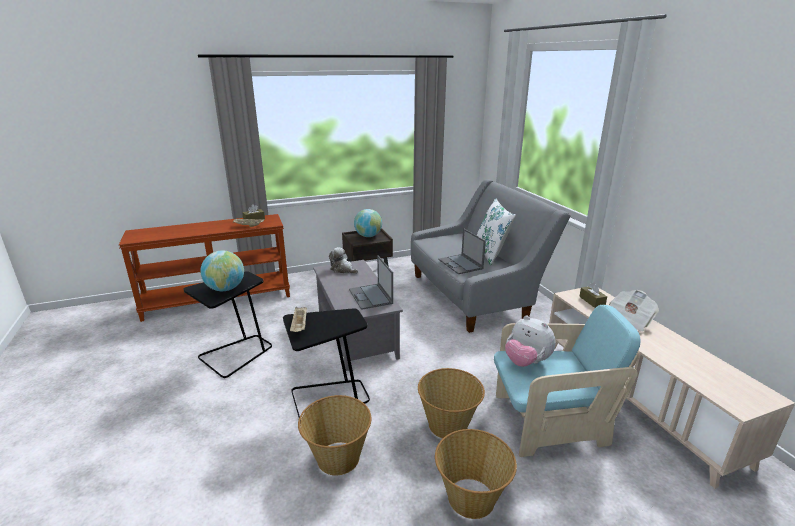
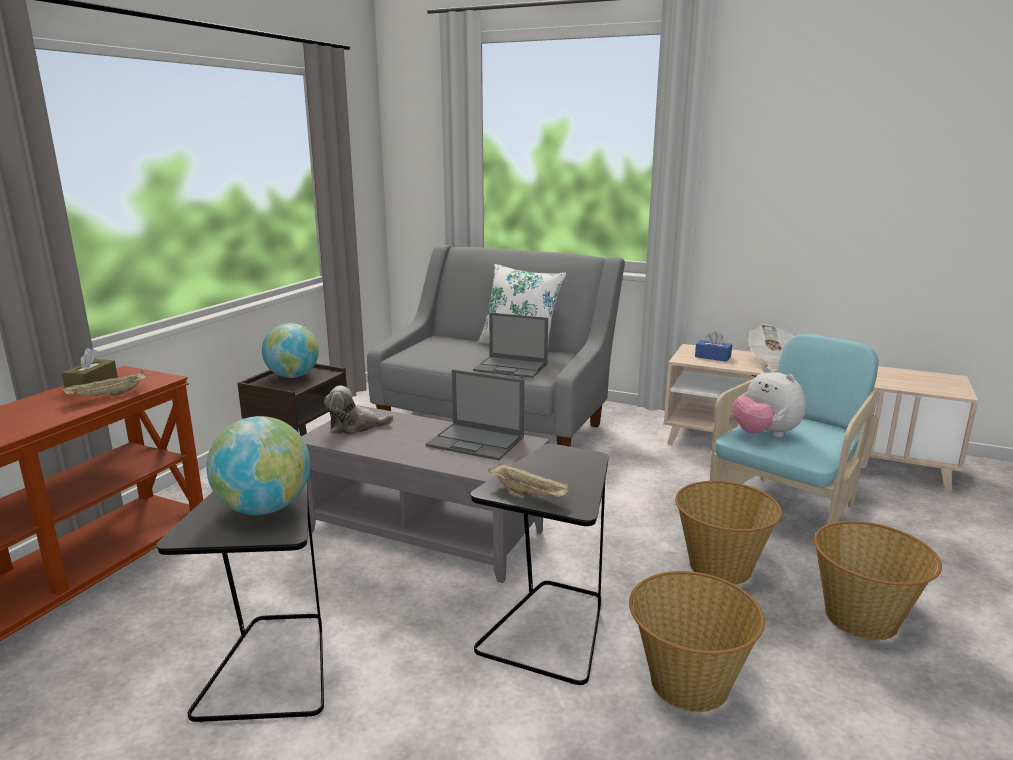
camera: 45 degrees left, 5 degrees down
(526, 362) = (764, 434): plush toy -> plush toy turned 60 degrees clockwise
(592, 301) = (712, 357): brown tissue box -> blue tissue box

